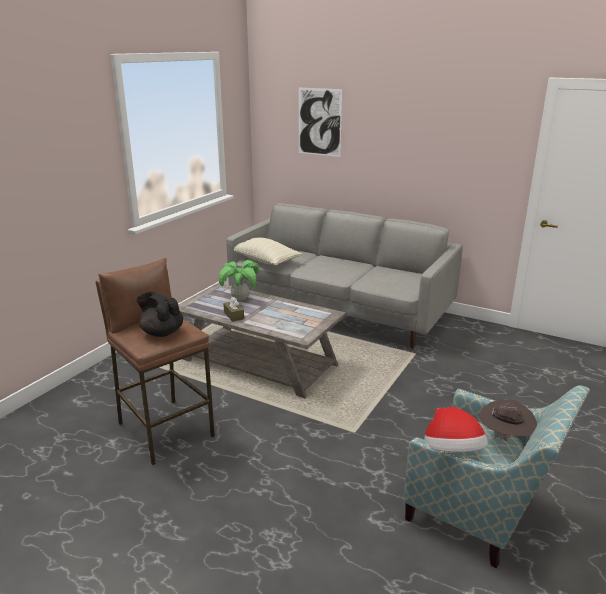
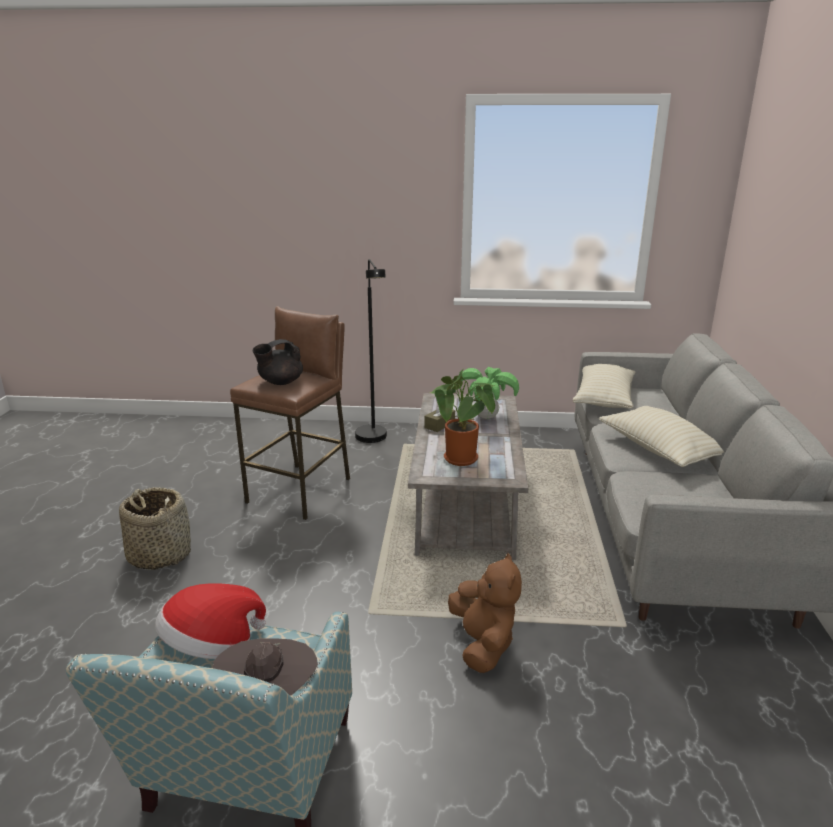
camera: 65 degrees right, 0 degrees up
(122, 375) = (373, 440): none -> black floor lamp
(162, 332) = (280, 382): black teapot -> black teapot turned 135 degrees counterclockwise
(193, 533) = (159, 554): none -> basket
(295, 321) = (463, 461): none -> potted plant
(319, 122) = (783, 215): picture -> none
(341, 268) = (659, 450): none -> beige pillow
(406, 399) = (483, 644): none -> brown plush toy

